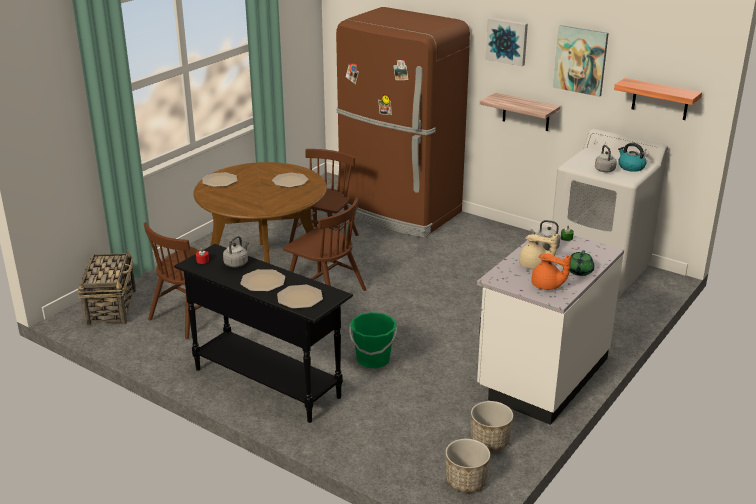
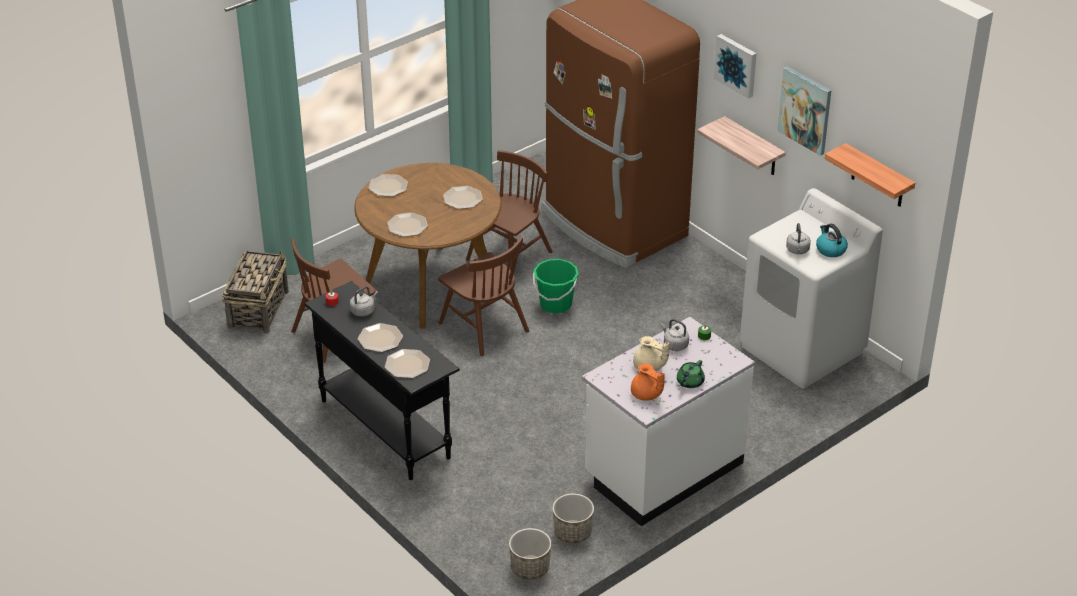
camera: 15 degrees right, 10 degrees up
(249, 203) = (407, 225): none -> plate
(373, 360) = (500, 421): green bucket -> green bucket (555, 304)

